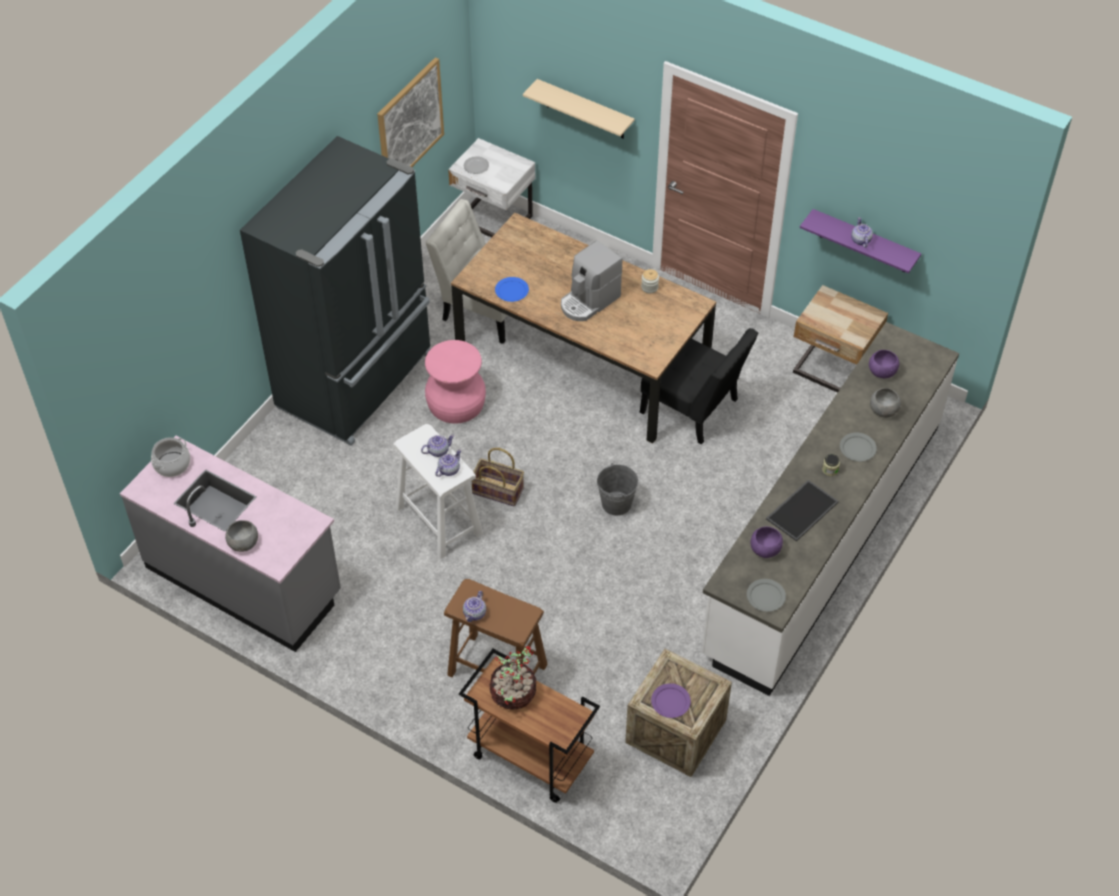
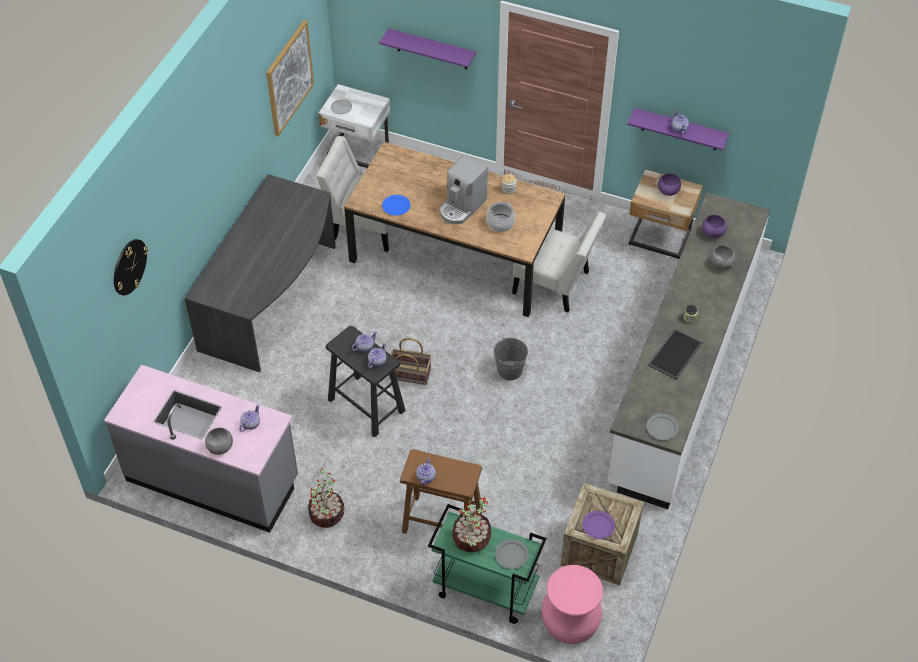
camera: 10 degrees left, 0 degrees up
(170, 320) = (129, 266): none -> wall clock
(172, 464) = (144, 389): cooking pot -> cooking pot (500, 223)
(283, 521) = (250, 424): none -> teapot
(358, 381) = (273, 299): black fridge -> grey desk
(365, 640) = (327, 513): none -> potted plant
(438, 520) = (366, 405): white stool -> black stool
(455, 403) = (359, 306): pink stool -> pink stool (570, 620)
(529, 757) = (484, 590): brown cart -> green cart
(585, 110) = (432, 49): beige shelf -> purple shelf
(693, 409) = (555, 284): black chair -> white chair
(765, 549) = (652, 390): purple bowl -> purple bowl (668, 191)
(857, 448) = (707, 297): grey plate -> grey plate (511, 555)

